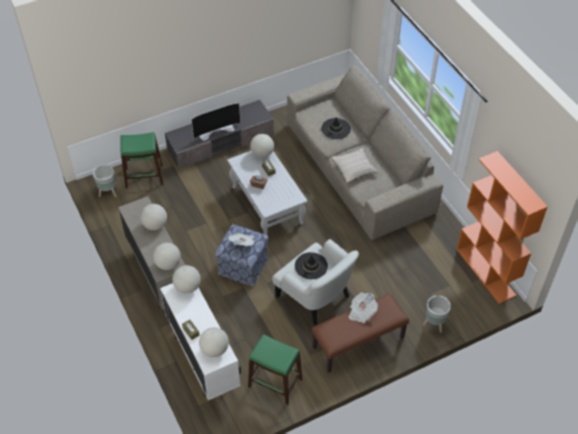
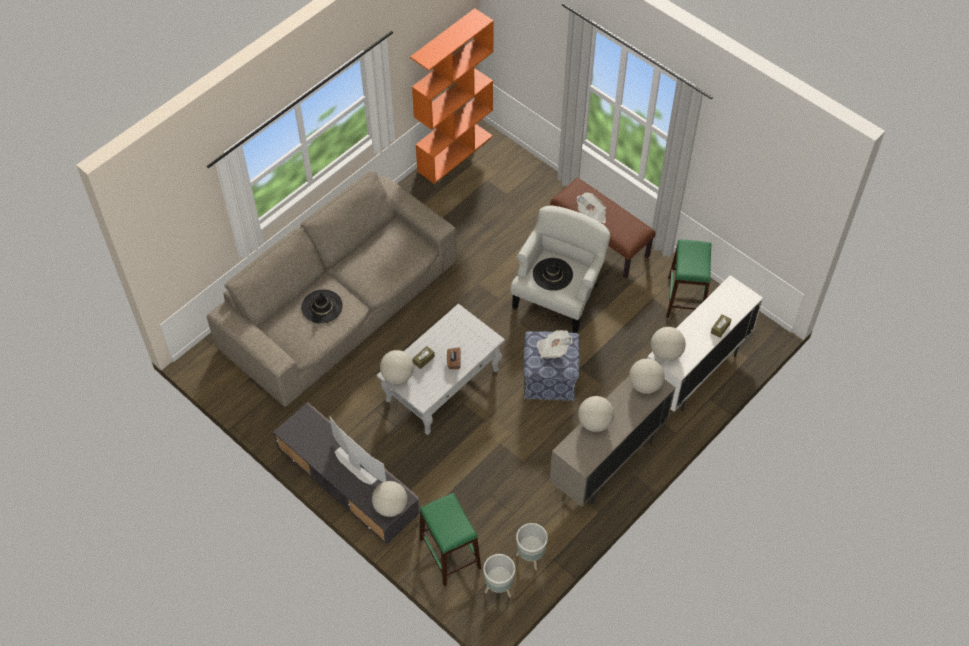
camera: 110 degrees left, 5 degrees up
(214, 349) = (729, 299): globe -> globe (390, 506)
(354, 168) = (386, 269): beige pillow -> none
(434, 324) = (544, 183): grey planter -> grey planter (530, 557)

